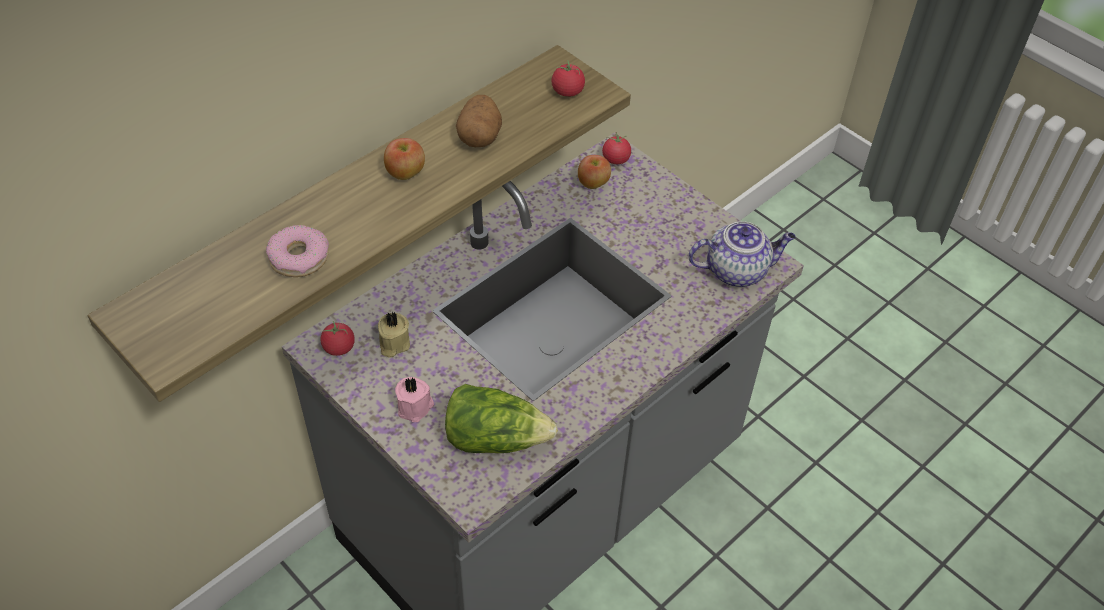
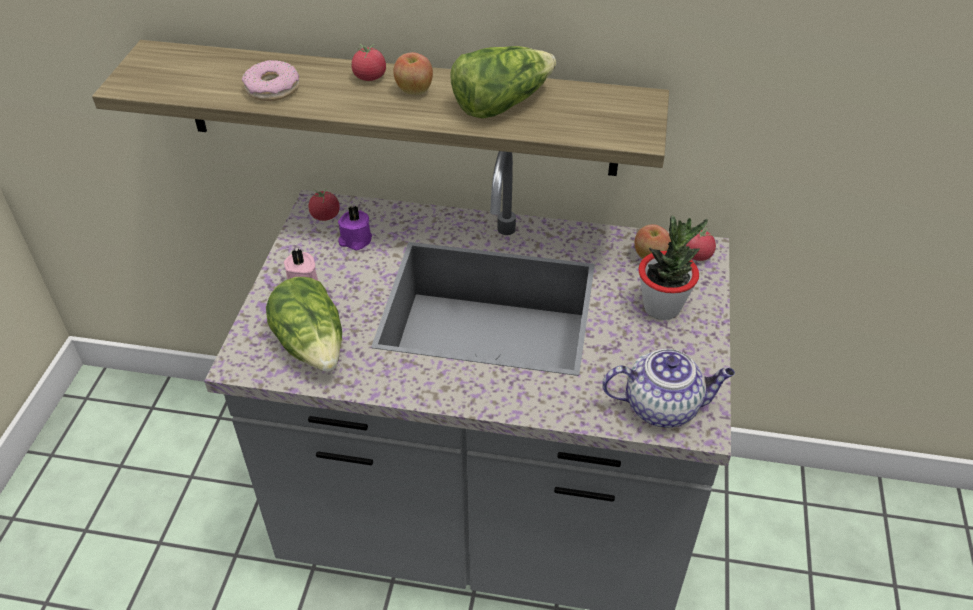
camera: 55 degrees right, 5 degrees down
(393, 344) = (355, 240): beige candle -> purple candle
(479, 136) = (501, 103): potato -> lettuce
(567, 91) = (616, 120): tomato -> tomato (370, 77)
(648, 211) = (662, 307): none -> potted plant
(737, 270) = (663, 406): teapot -> teapot turned 45 degrees counterclockwise

